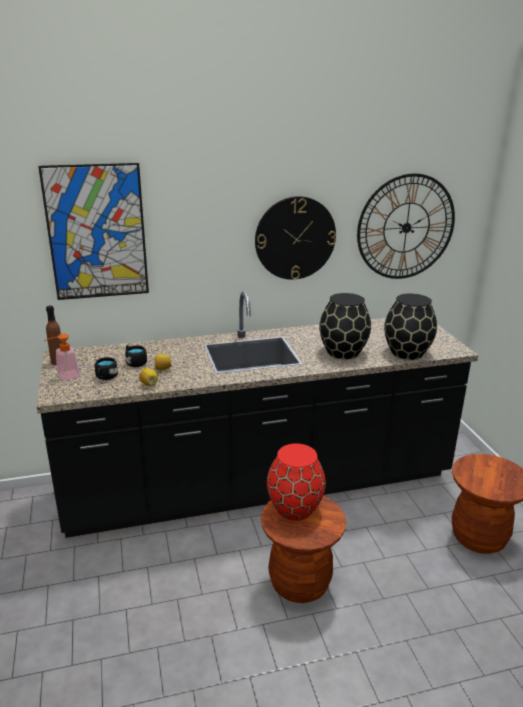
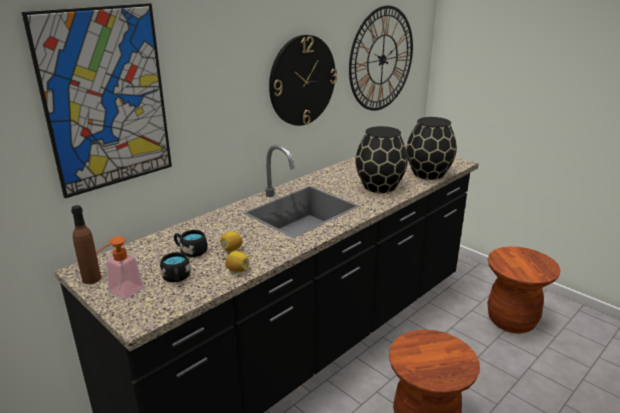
camera: 30 degrees left, 0 degrees up
(294, 509) = (417, 352): red vase -> none

